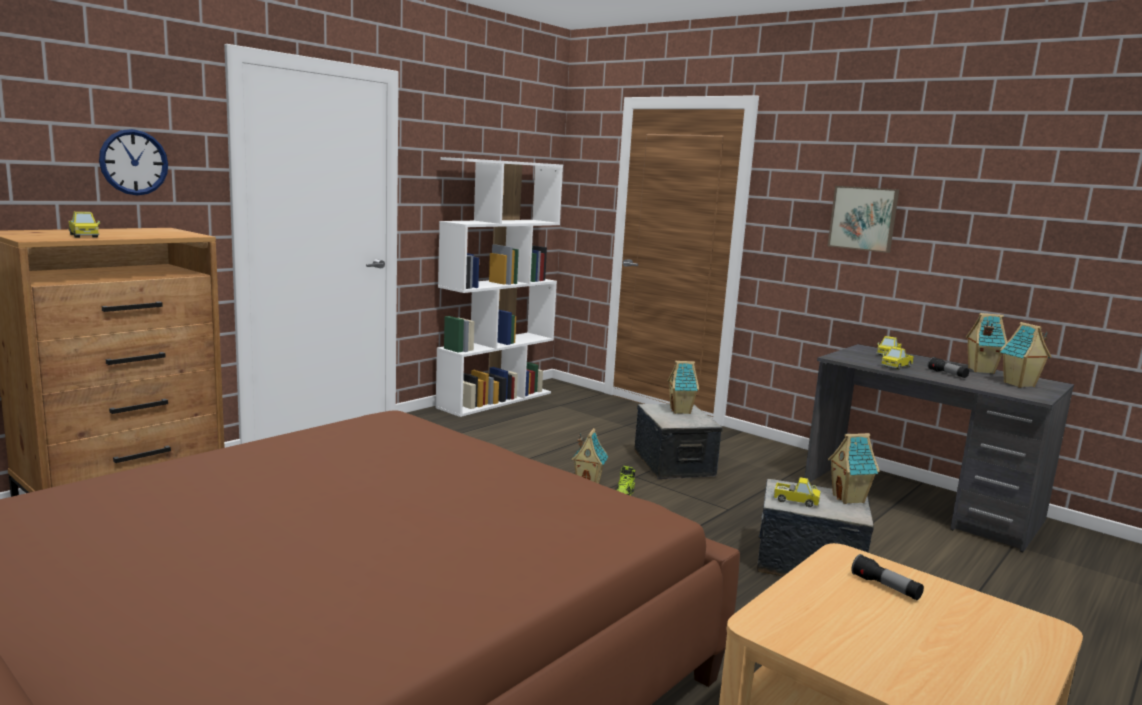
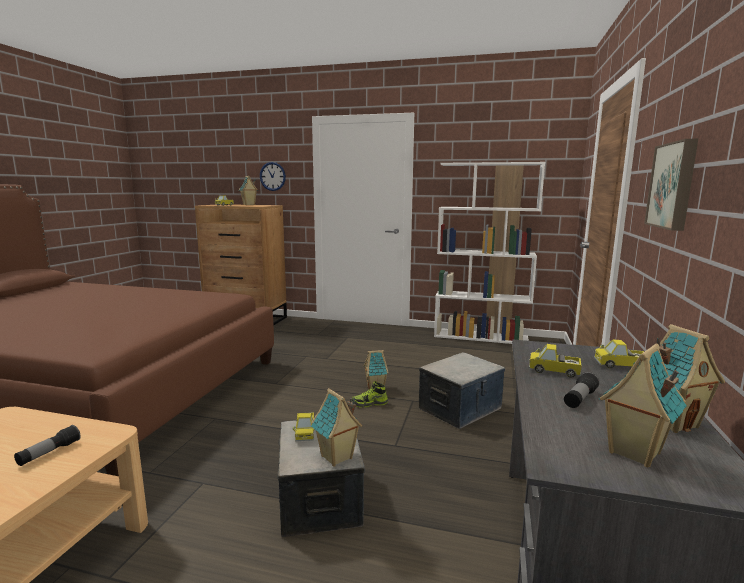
camera: 65 degrees right, 0 degrees up
(681, 411) = (473, 366): toy house -> toy house (249, 204)

